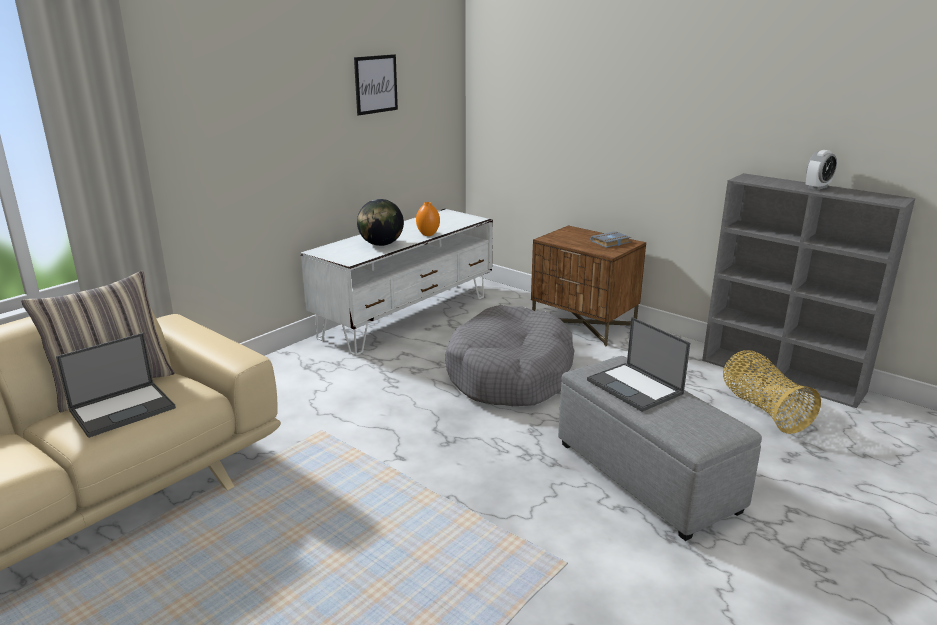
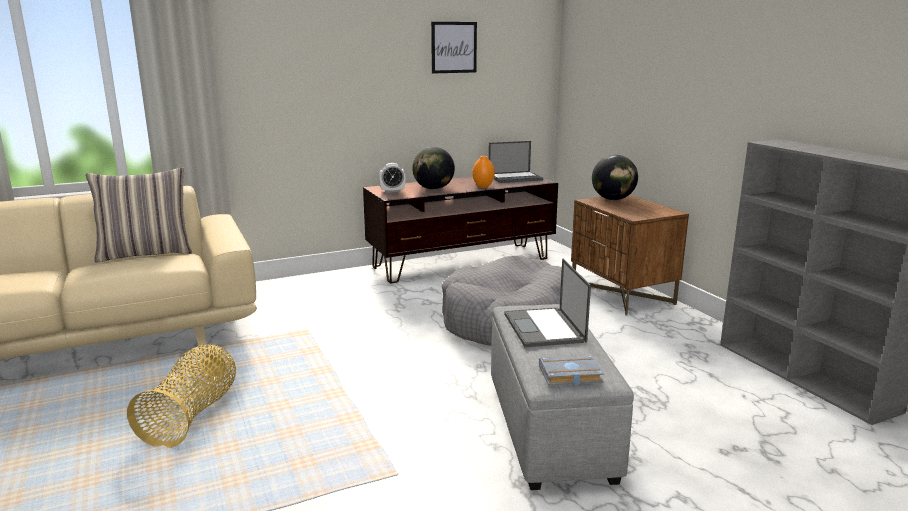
camera: 25 degrees right, 5 degrees down
(123, 409) = (127, 265): laptop -> laptop (515, 178)
(406, 316) = (462, 263): white tv stand -> brown tv stand
(566, 234) = (613, 199): none -> globe
(610, 242) = (649, 210): grey book -> grey book (569, 375)
(763, 409) = (746, 401): basket -> basket (192, 416)
(817, 187) = (845, 153): alarm clock -> alarm clock (392, 191)

